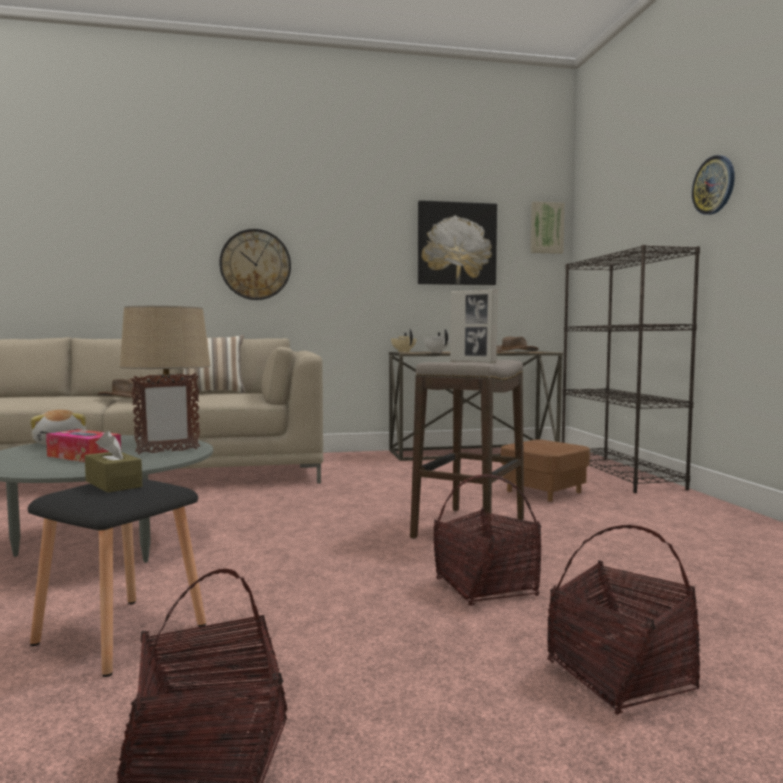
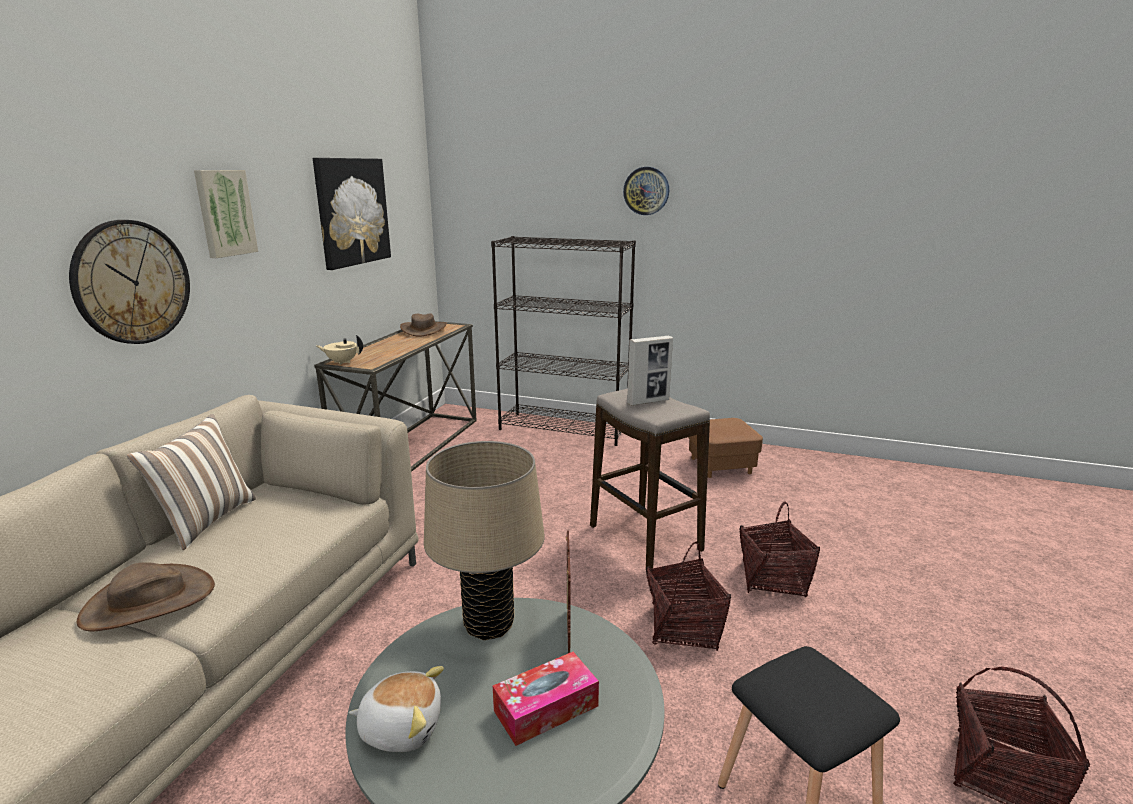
camera: 60 degrees left, 15 degrees up
(113, 484) = (806, 689): brown tissue box -> none
(436, 352) = (389, 356): white teapot -> none
(544, 492) = (579, 473): brown ottoman -> brown ottoman (721, 466)
(546, 228) = (414, 184): picture -> picture (224, 213)
(619, 676) = (909, 587): basket -> basket (683, 627)

